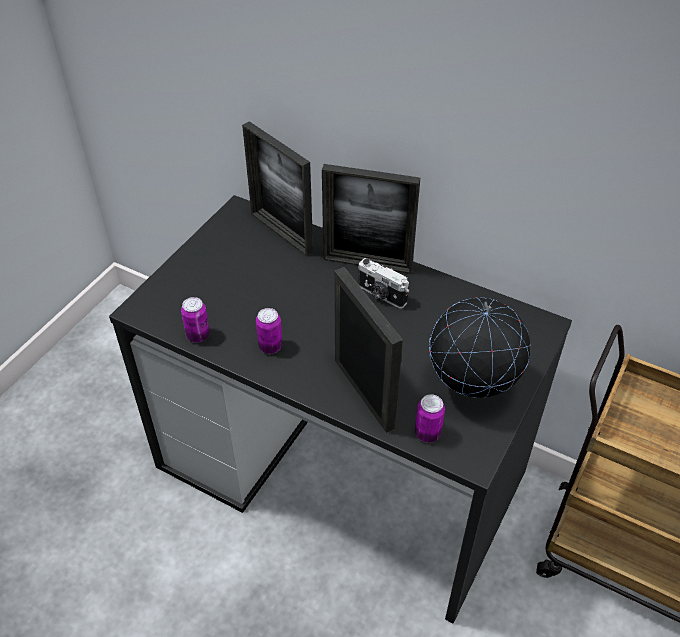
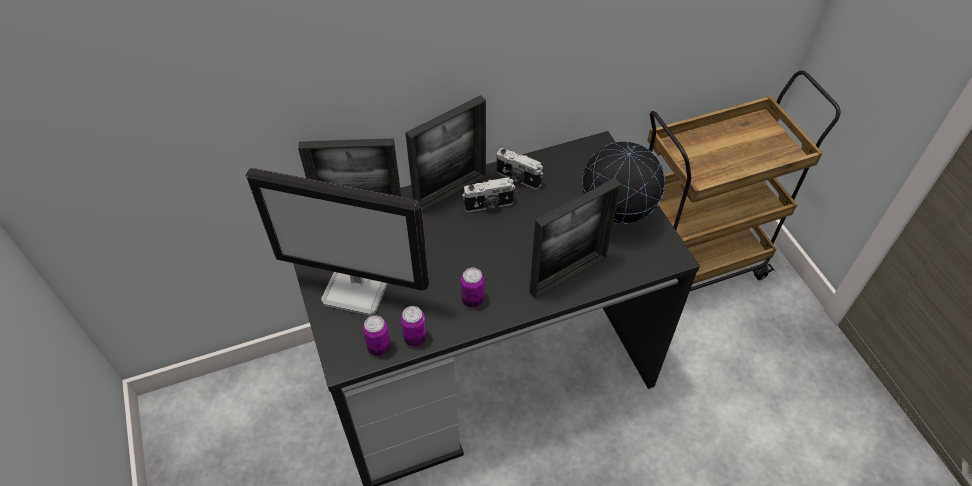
camera: 50 degrees left, 5 degrees up
(213, 274) = (358, 288): none -> monitor
(364, 393) = (568, 275): picture frame -> picture frame turned 135 degrees clockwise
(427, 433) = (632, 264): can -> can (379, 347)
(433, 295) = (518, 179): none -> camera

